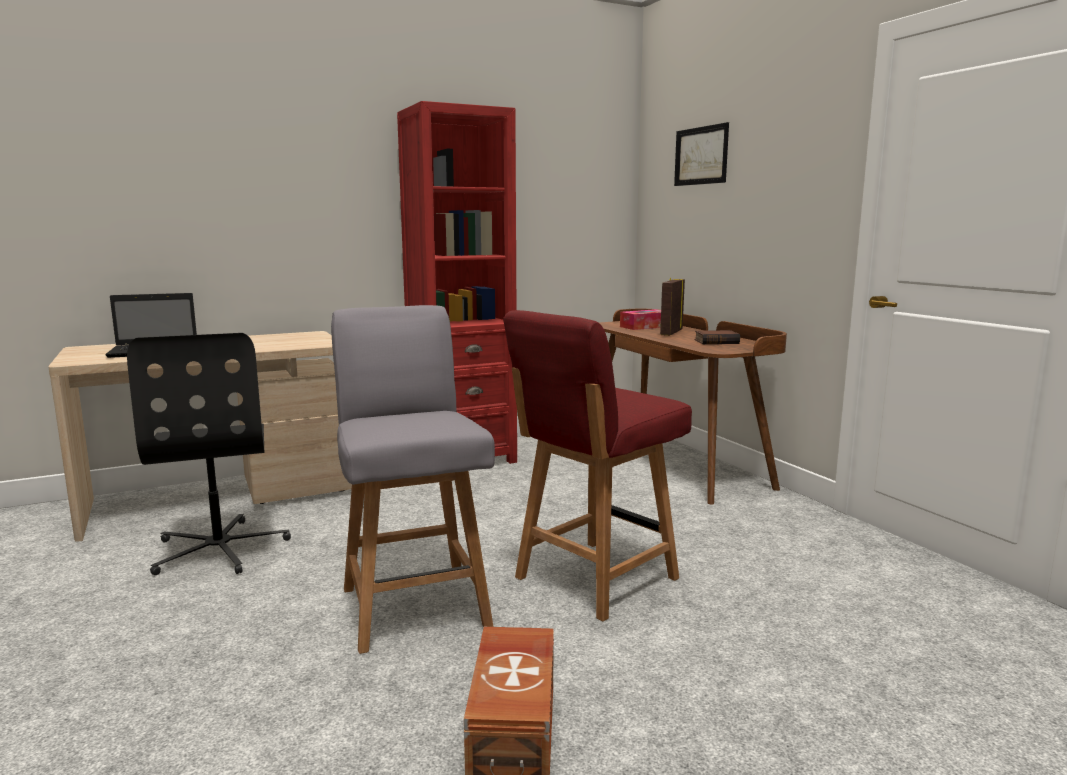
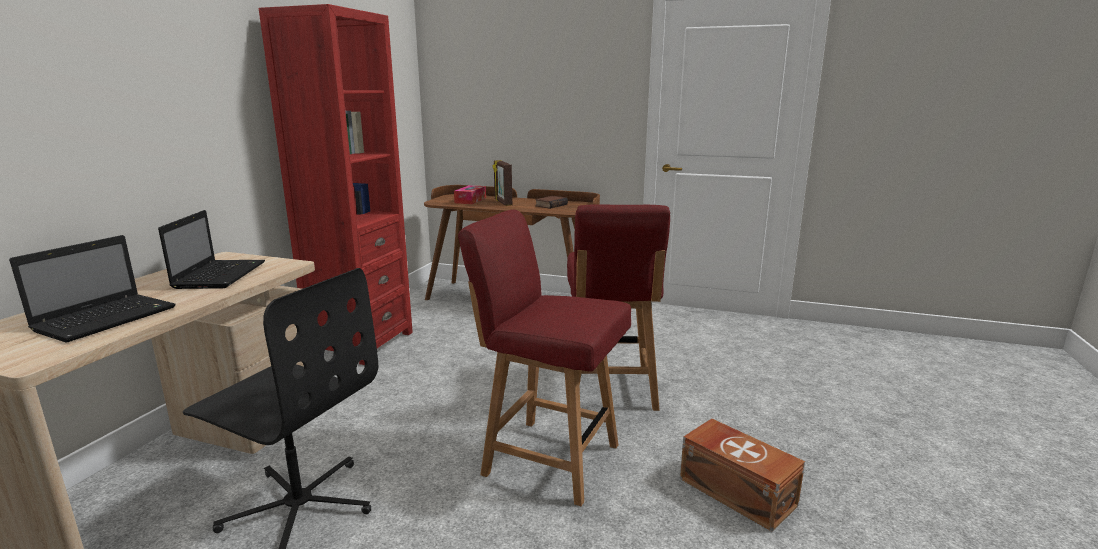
camera: 45 degrees left, 5 degrees up
(273, 342) = (220, 275): none -> laptop
(414, 605) = (548, 458): grey chair -> red chair
(701, 156) = (495, 62): picture -> none

